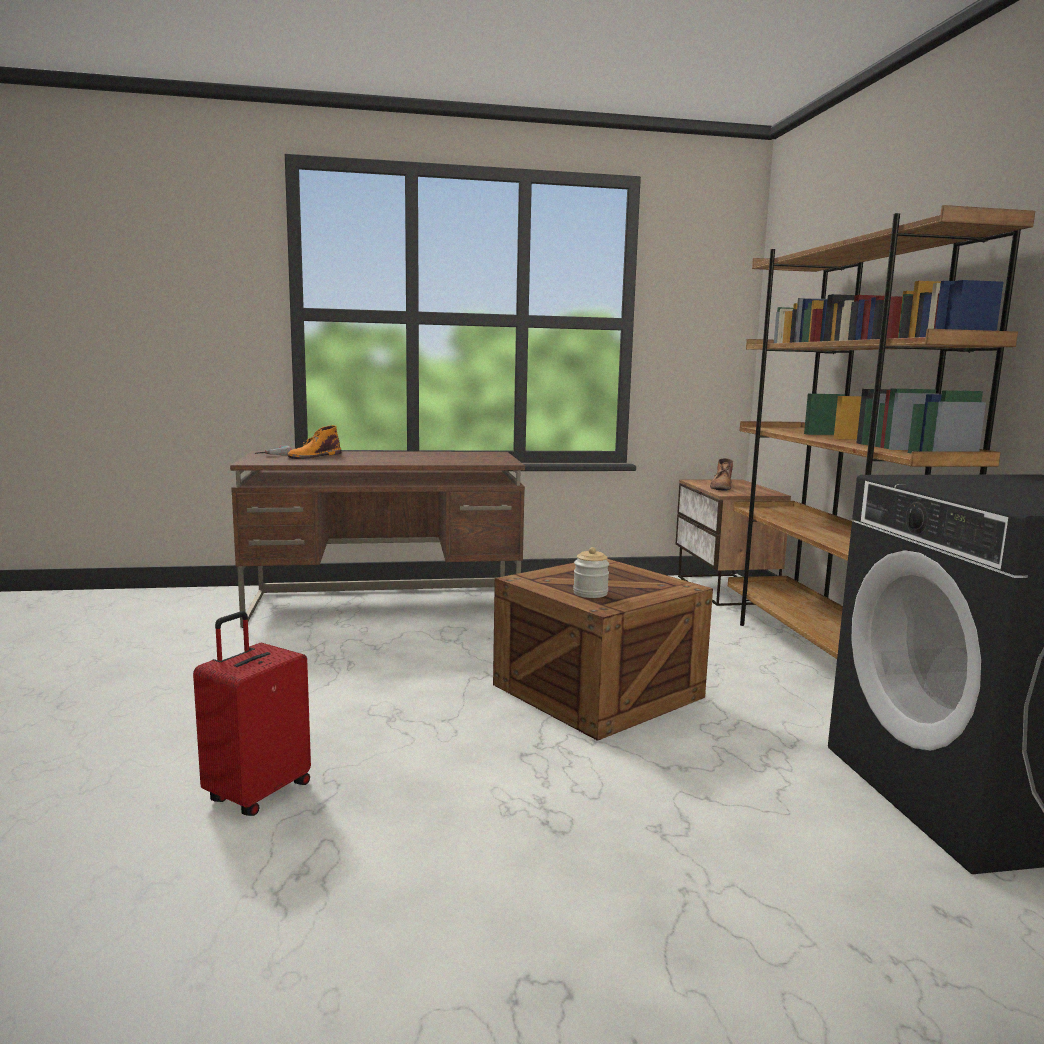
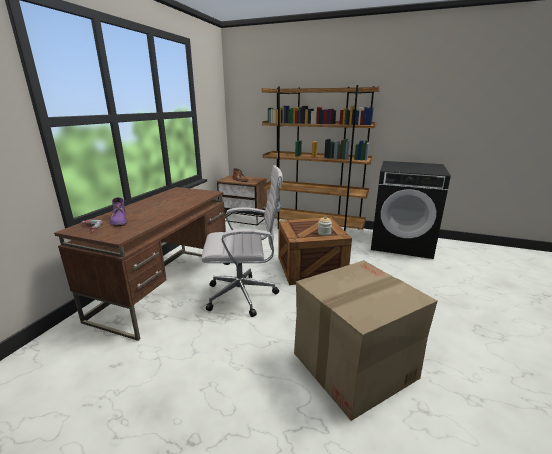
camera: 60 degrees left, 10 degrees up
(257, 792) = (353, 365): red suitcase -> cardboard box
(314, 456) = (119, 220): orange boot -> purple boot
(413, 658) = (244, 295): none -> white office chair

